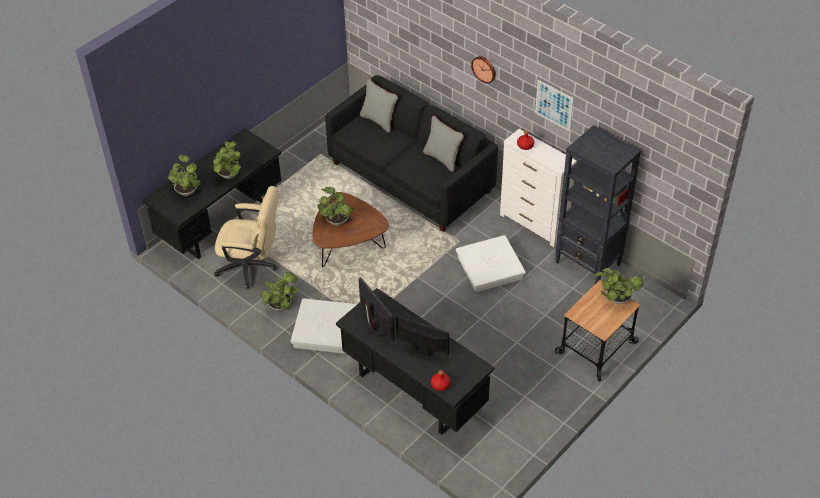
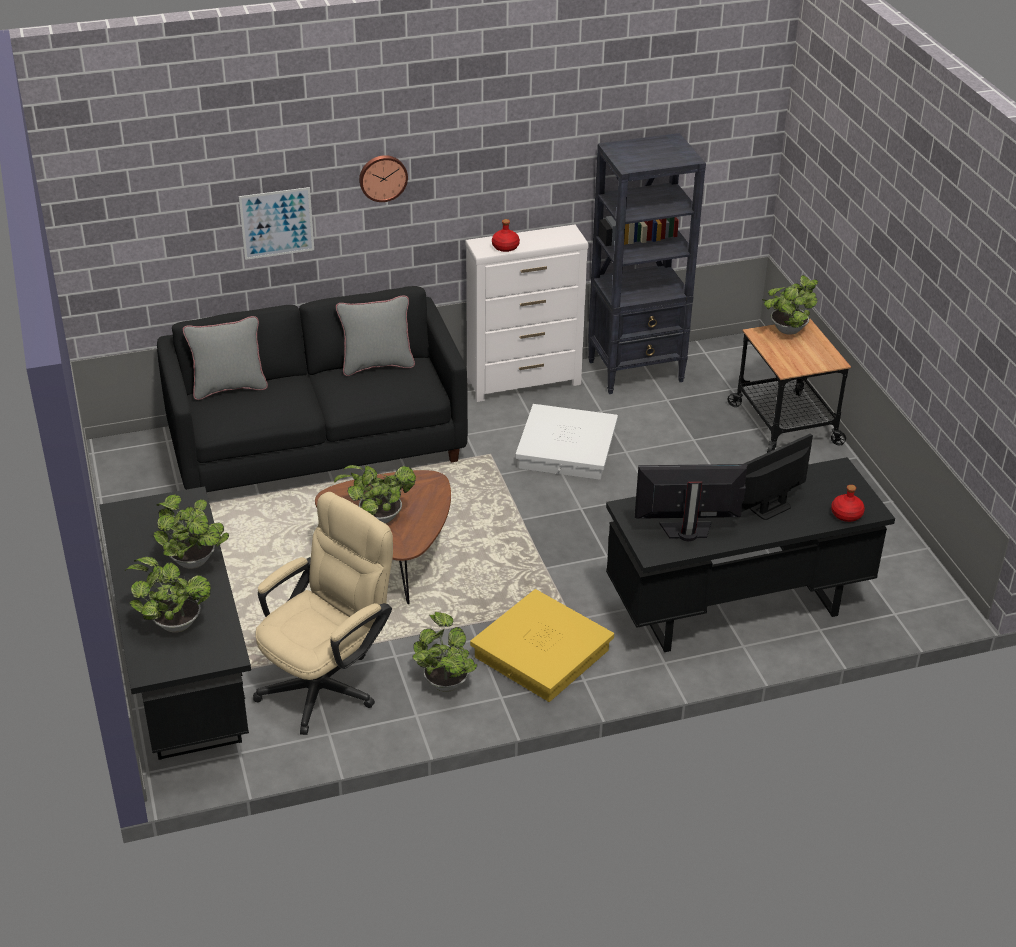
camera: 60 degrees left, 10 degrees down
(324, 330) = (541, 653): white storage box -> yellow storage box
(554, 105) = (521, 158): picture -> picture (277, 223)

